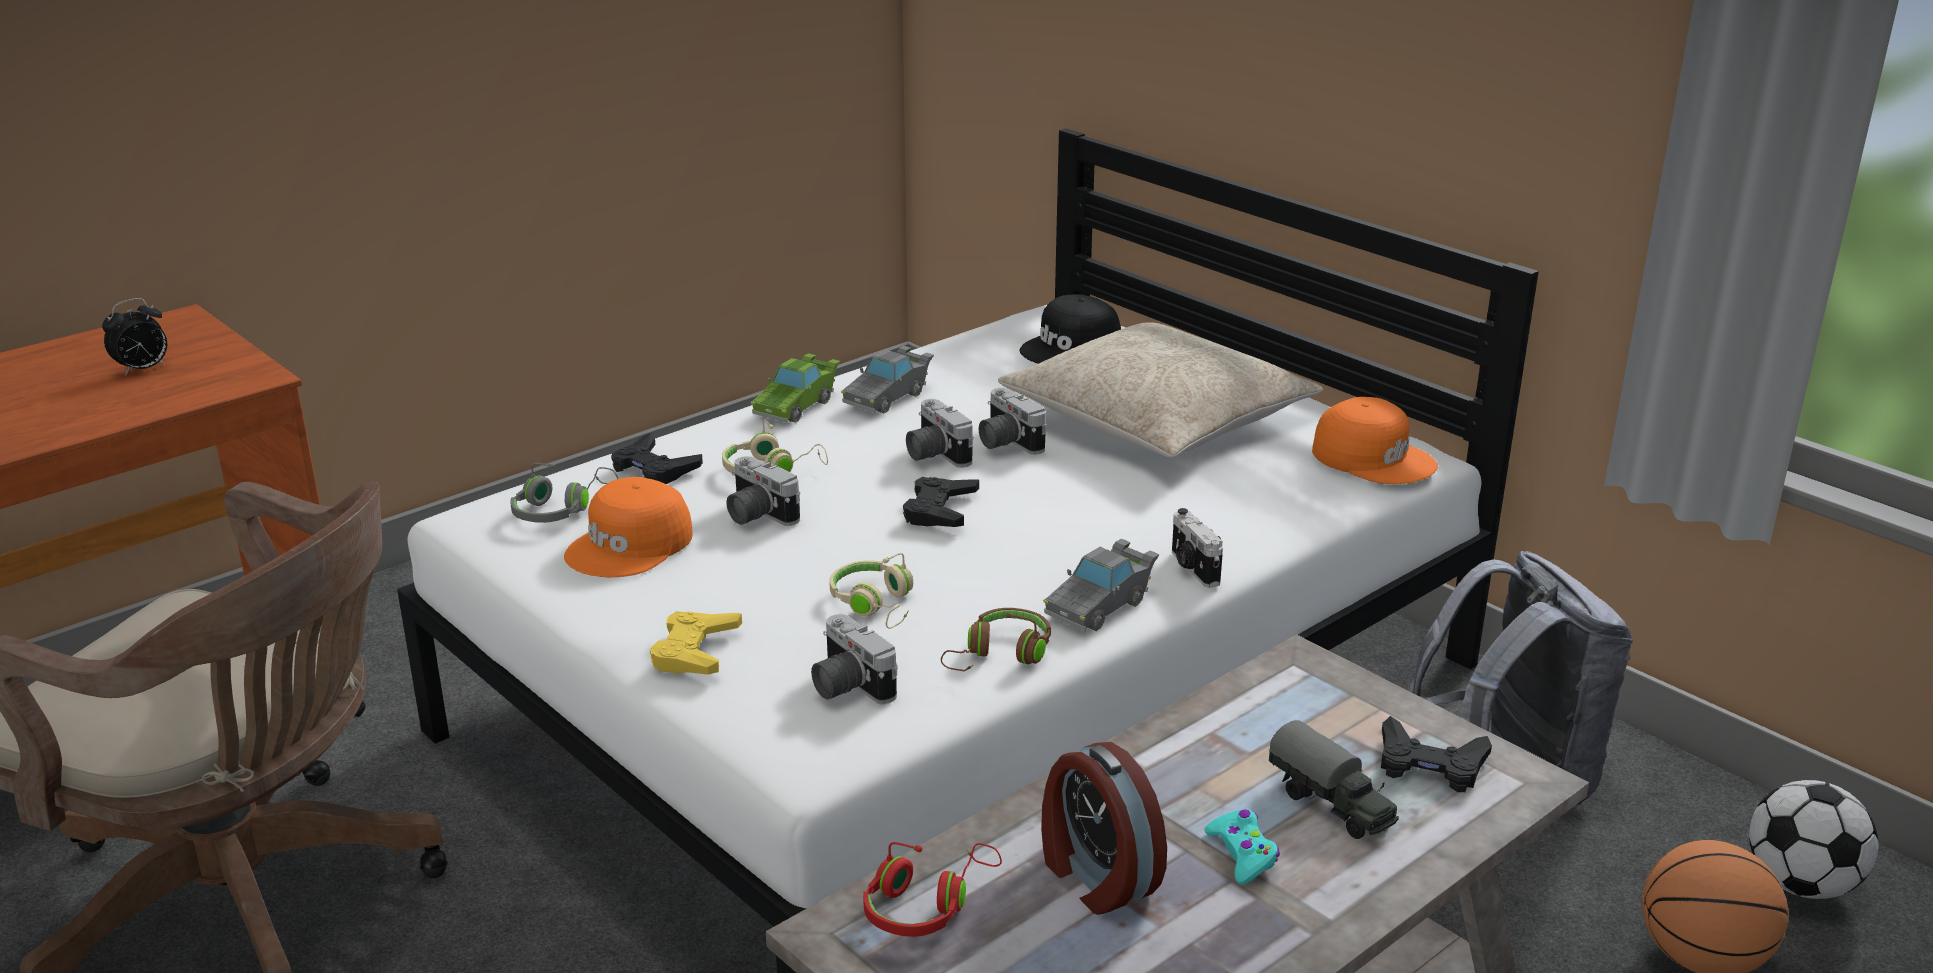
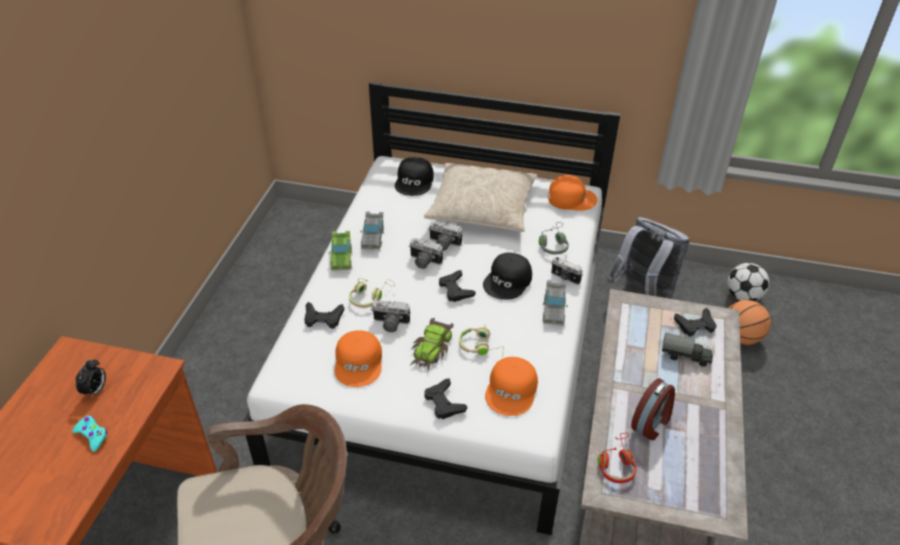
camera: 35 degrees left, 15 degrees up
(560, 509) = (309, 358): grey headphones -> grey headphones (553, 244)
(695, 651) = (444, 402): yellow game controller -> black game controller
(782, 574) = (432, 348): none -> toy car
(846, 686) = (512, 390): camera -> orange cap
(1000, 655) = (546, 349): brown headphones -> none
(1062, 533) = (508, 281): none -> black cap
(1096, 877) = (651, 423): alarm clock -> alarm clock turned 75 degrees counterclockwise
(1242, 854) = (681, 390): turquoise game controller -> turquoise game controller (92, 435)

